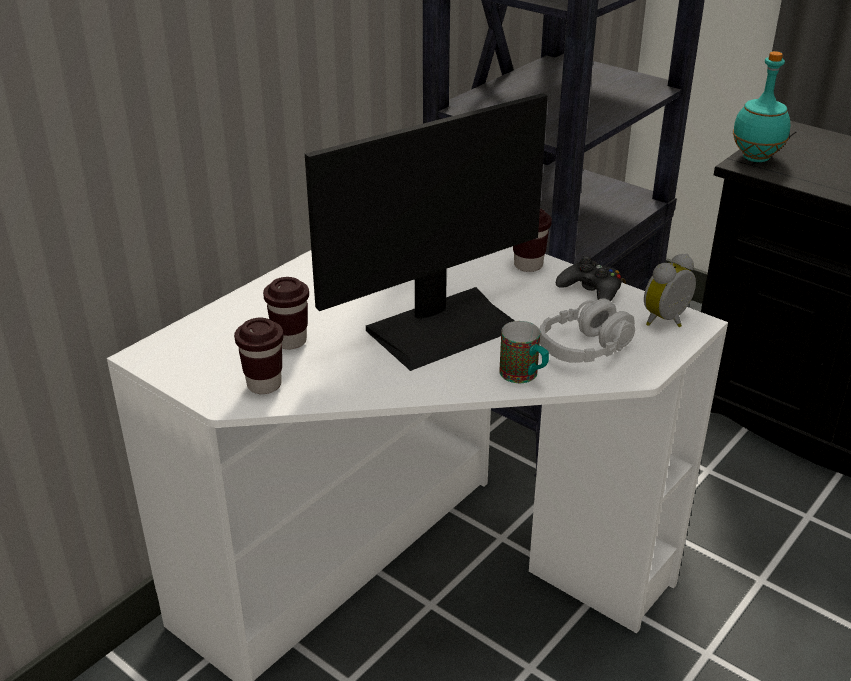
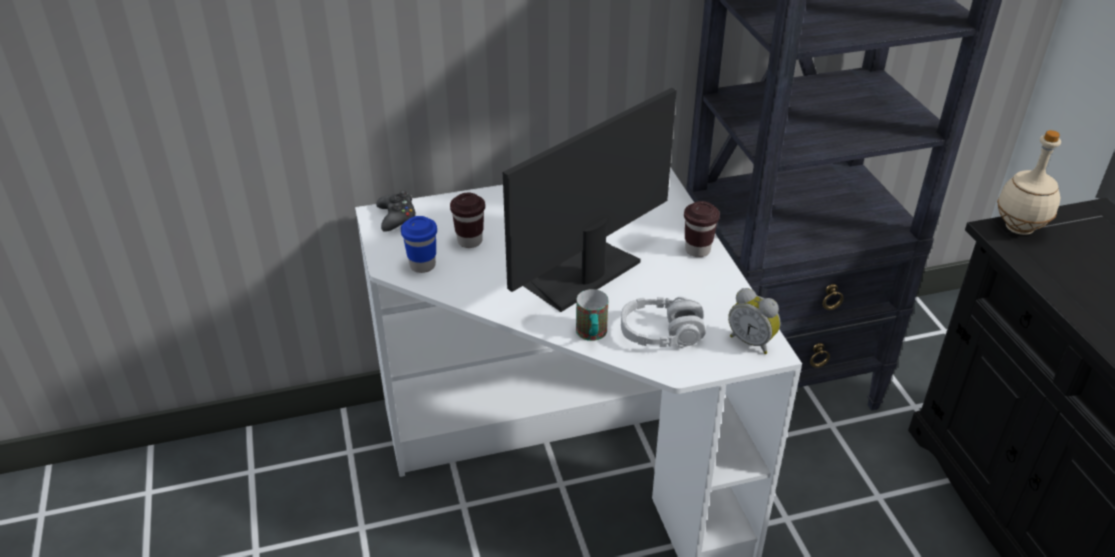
camera: 35 degrees right, 5 degrees up
(264, 385) = (422, 265): brown cup -> blue cup
(443, 326) = (579, 273): monitor -> monitor turned 135 degrees clockwise
(591, 290) = (722, 290): black game controller -> black game controller (397, 218)
(668, 321) = (752, 341): alarm clock -> alarm clock turned 135 degrees counterclockwise
(755, 158) = (1018, 228): turquoise bottle -> beige bottle

